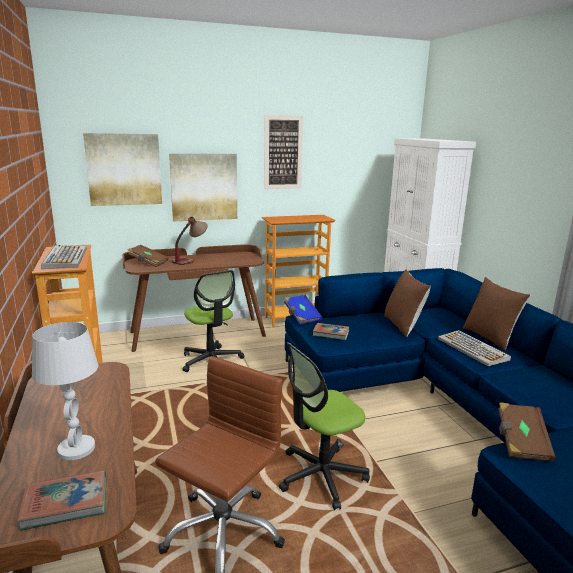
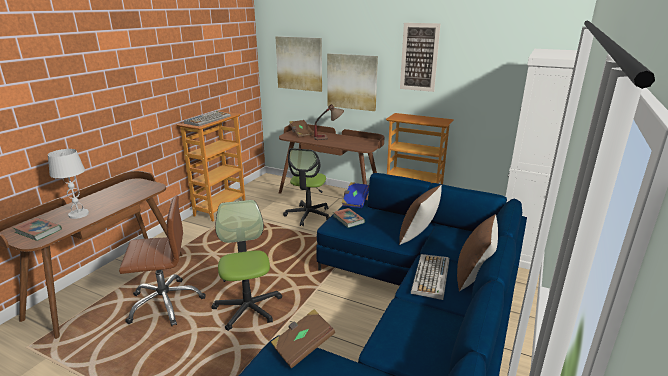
camera: 45 degrees right, 5 degrees up
(321, 476) = (248, 308): office chair -> office chair turned 60 degrees clockwise

